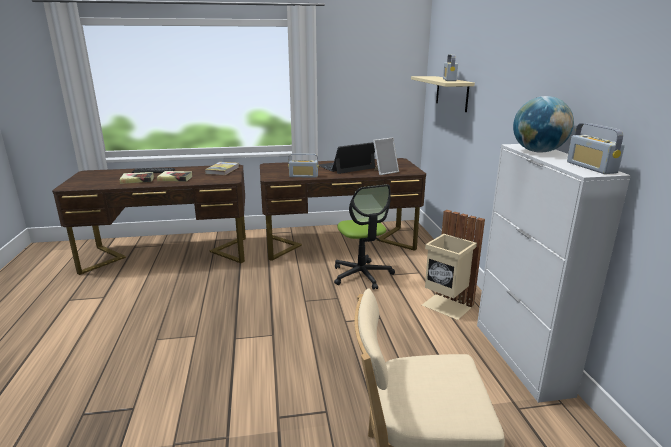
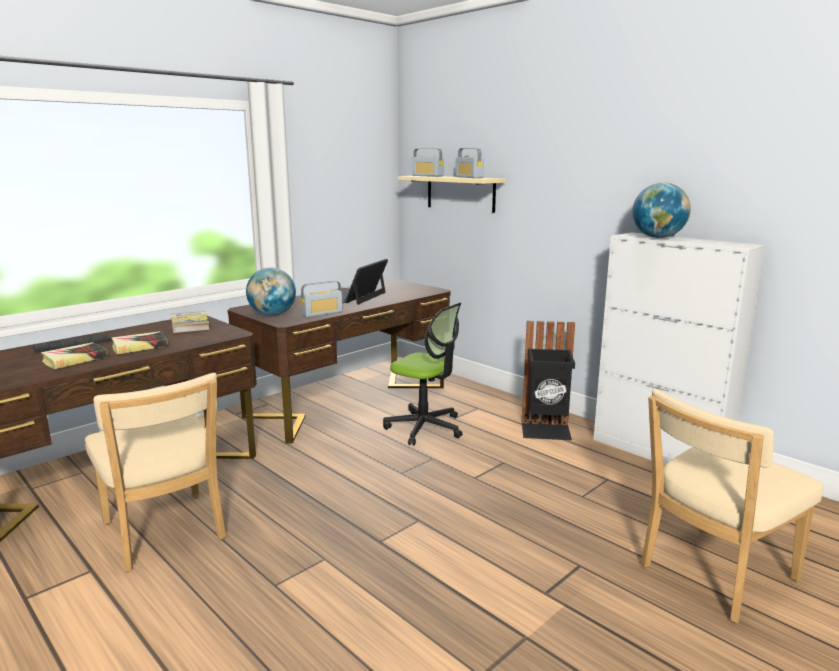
camera: 35 degrees left, 5 degrees down
(151, 291) = (165, 534): none -> beige chair
(274, 172) = (272, 315): none -> globe
(384, 172) = (405, 295): picture frame -> none
(446, 306) = (546, 431): beige trash can -> black trash can
(591, 167) = (729, 243): radio -> radio (427, 176)

